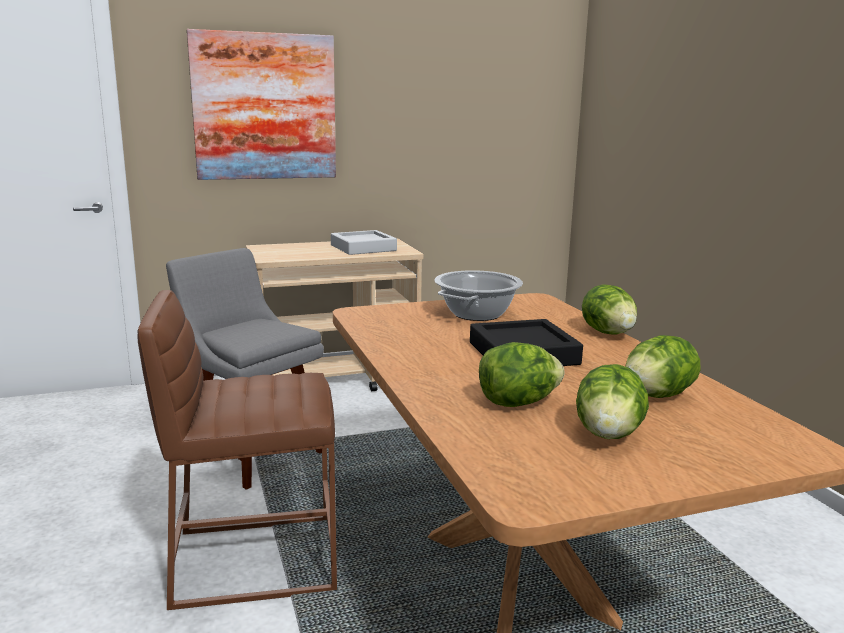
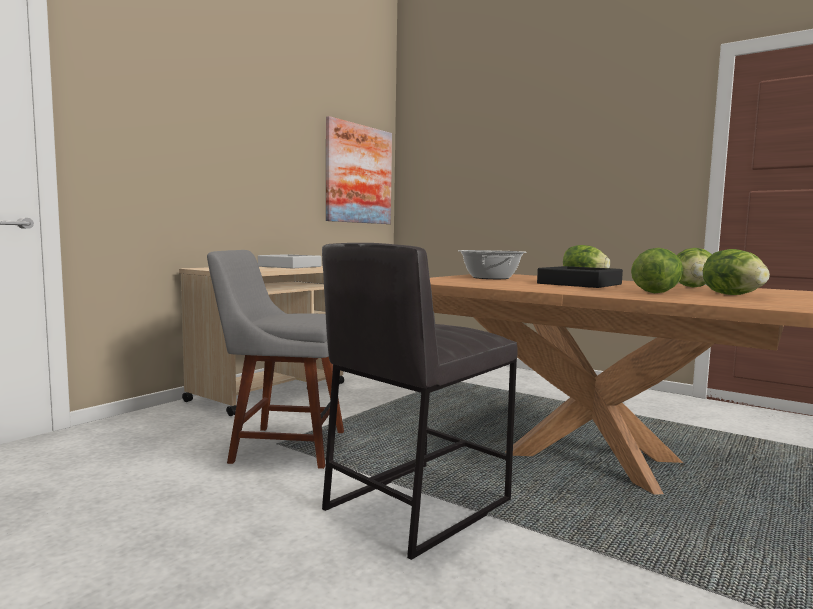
camera: 35 degrees left, 10 degrees down
(254, 559) = (415, 505): brown stool -> grey stool
(265, 107) = (192, 138): picture -> picture (359, 174)

